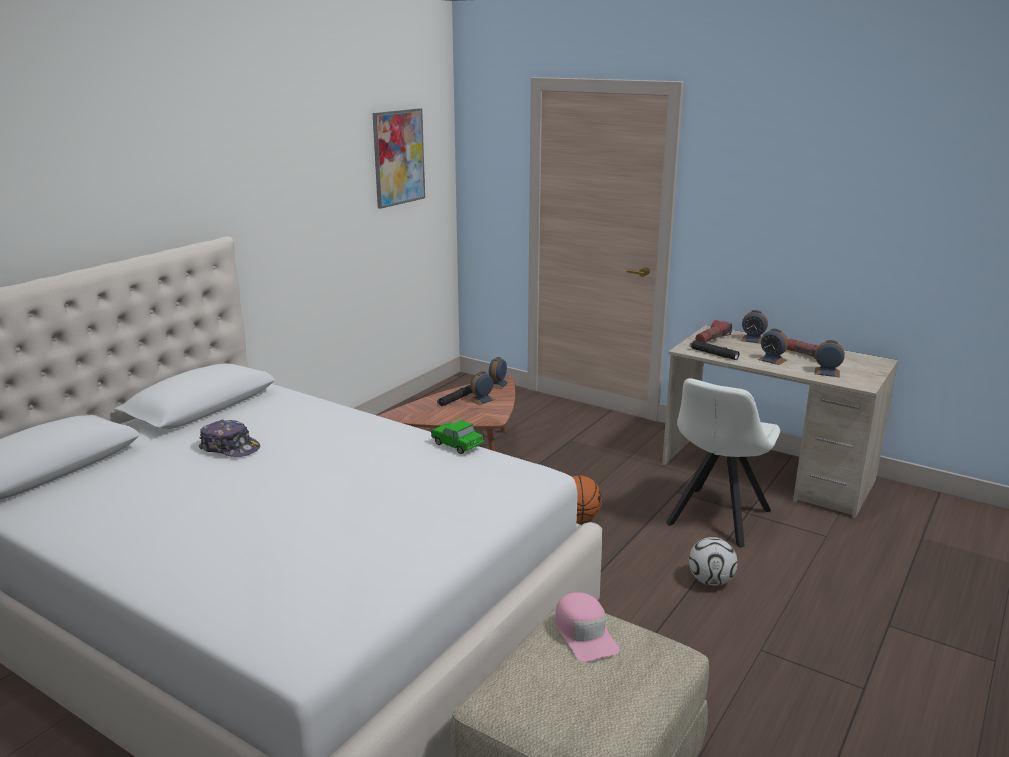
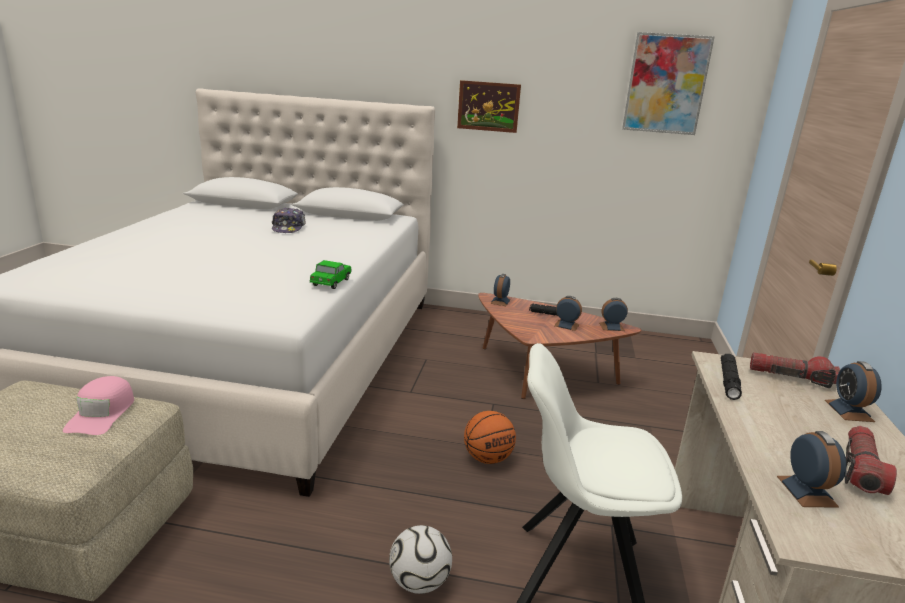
camera: 65 degrees right, 0 degrees up
(270, 219) = (488, 106): none -> picture
(584, 634) = (102, 414): pink cap -> pink cap turned 45 degrees counterclockwise
(772, 360) = (782, 431): alarm clock -> alarm clock (500, 301)

